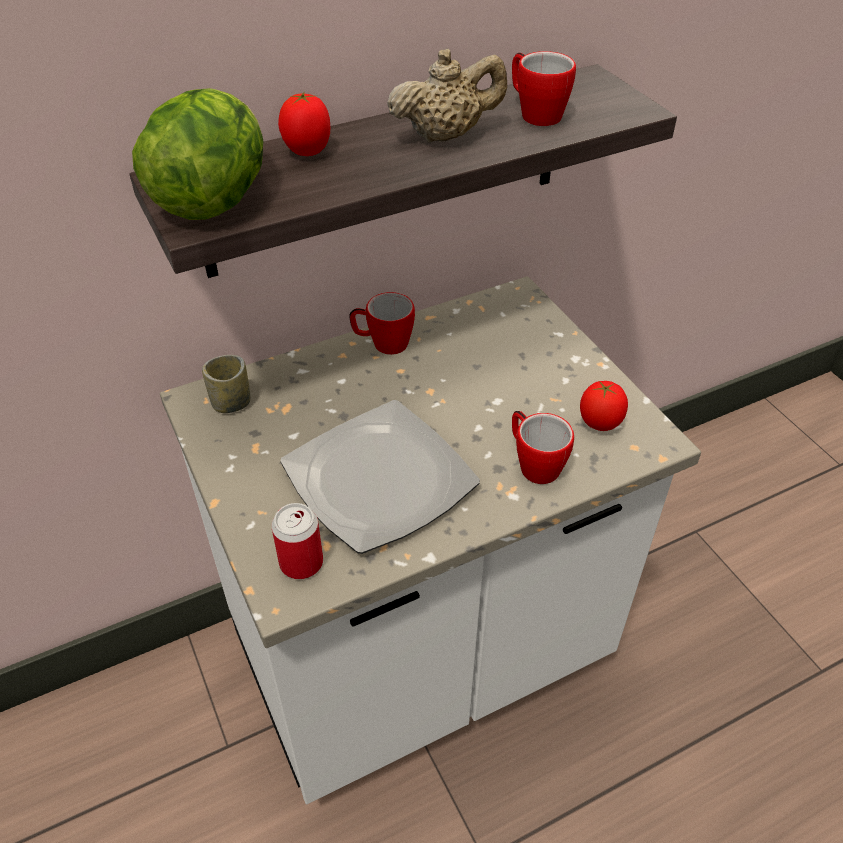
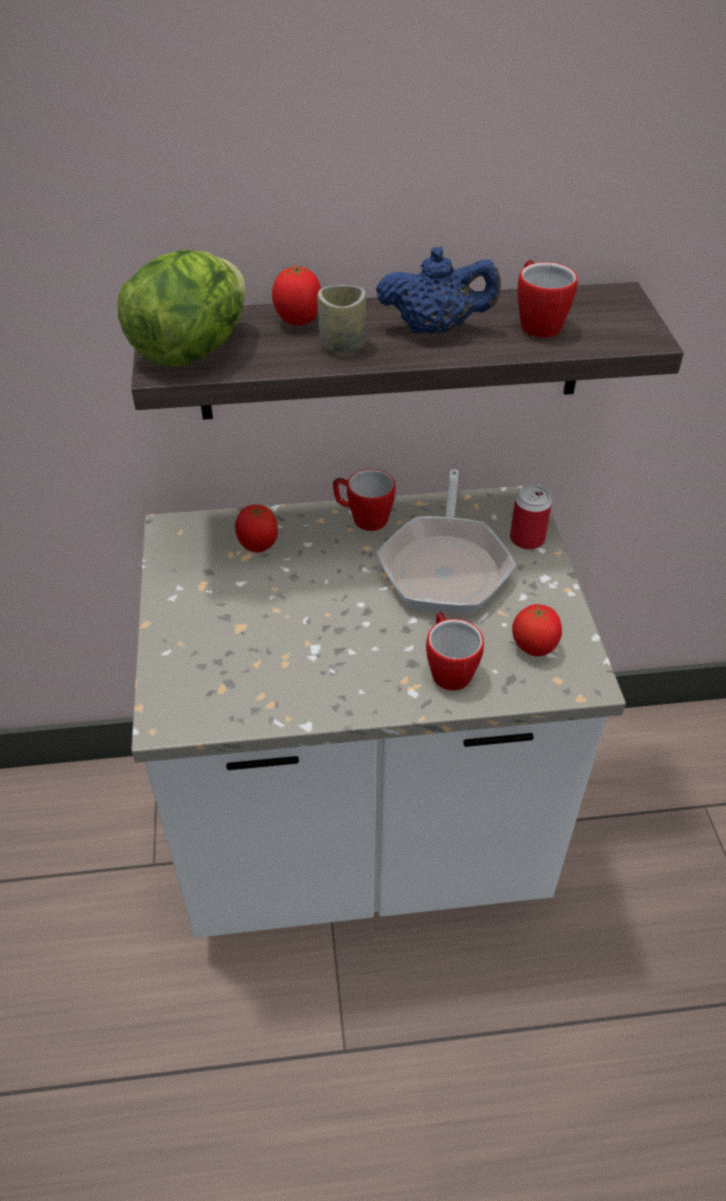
camera: 20 degrees right, 0 degrees up
(231, 403) = (201, 539): cup -> cup (342, 345)
(294, 395) = (258, 547): none -> tomato
(301, 562) = (193, 697): can -> can (527, 539)
(377, 479) = (295, 642): plate -> none
(446, 135) = (435, 329): beige teapot -> blue teapot
(482, 369) = (446, 566): none -> frying pan

